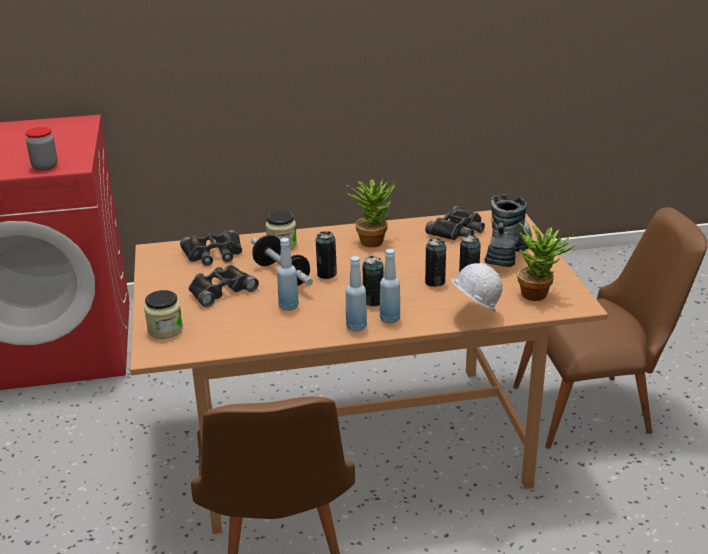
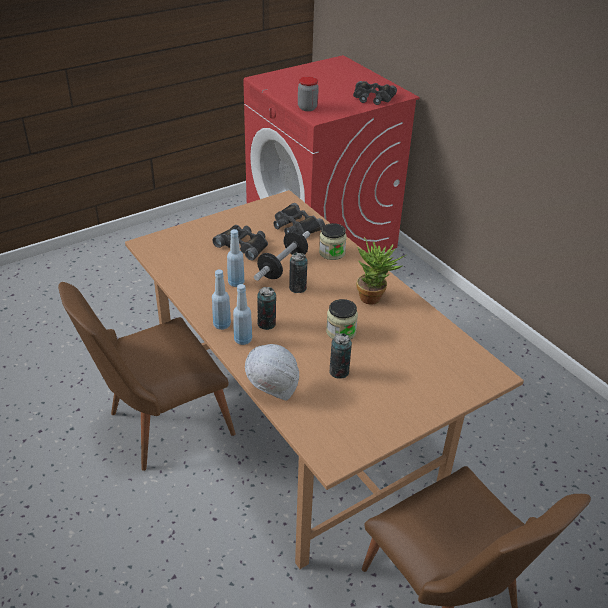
camera: 65 degrees right, 10 degrees up
(165, 330) = (177, 239): jar -> jar (341, 332)
(435, 282) = (320, 352): can -> none
(458, 230) = (432, 345): black binoculars -> black binoculars (373, 98)
(507, 253) = (409, 388): boot -> none
(539, 294) = (337, 426): potted plant -> none

